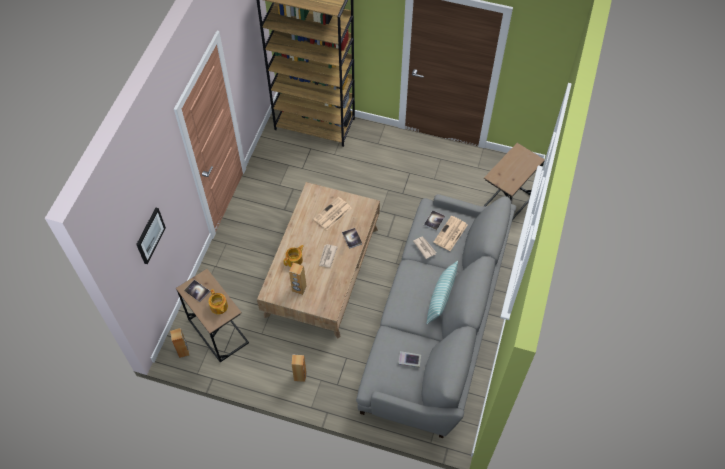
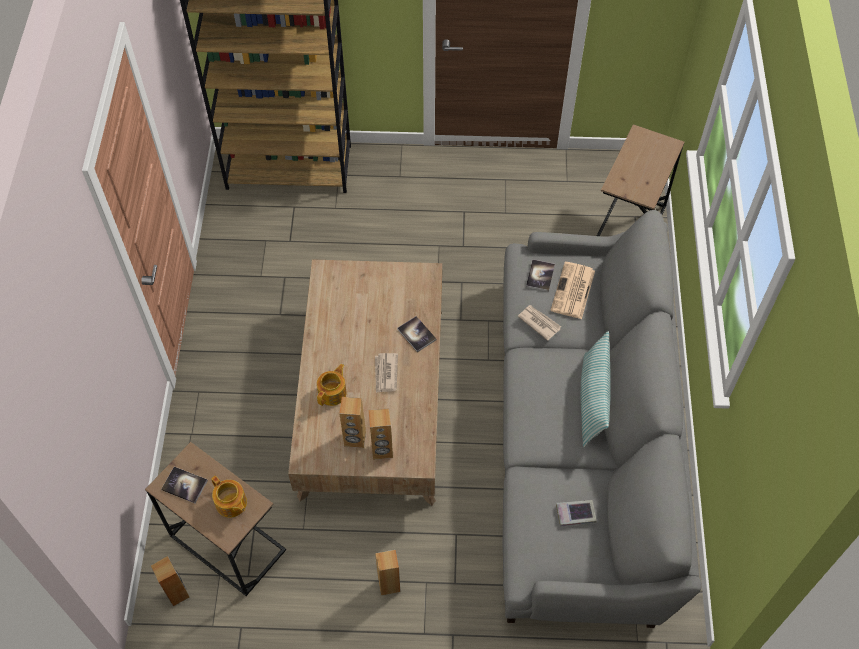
camera: 15 degrees left, 0 degrees up
(150, 235) = (87, 408): picture -> none
(312, 299) = (382, 450): none -> brown speaker
(332, 214) = (372, 302): newspaper -> none

